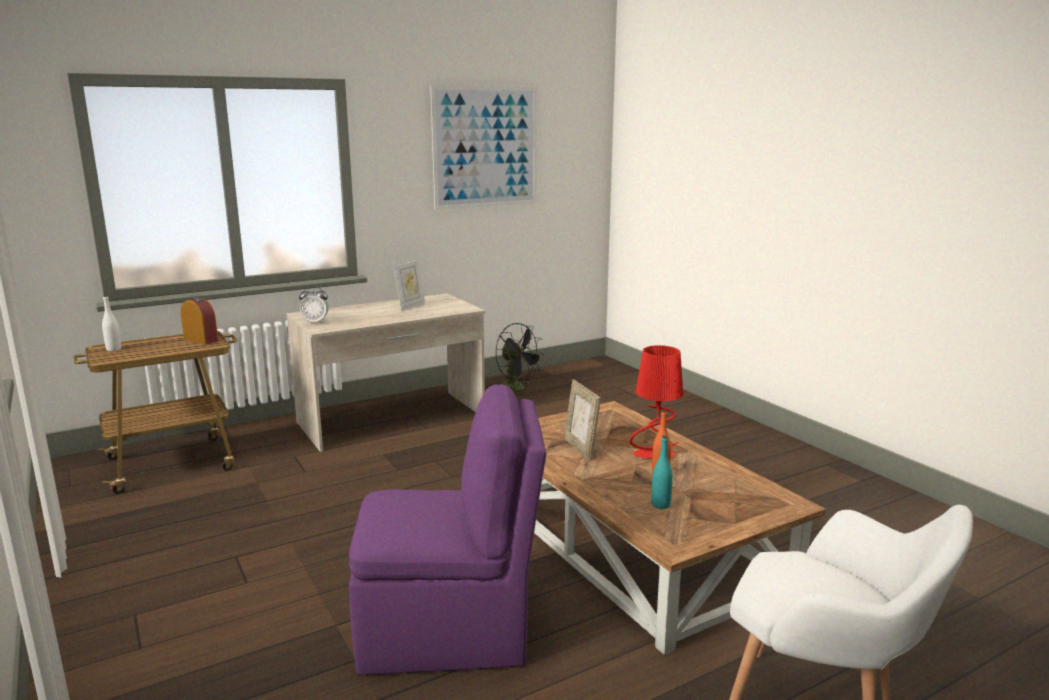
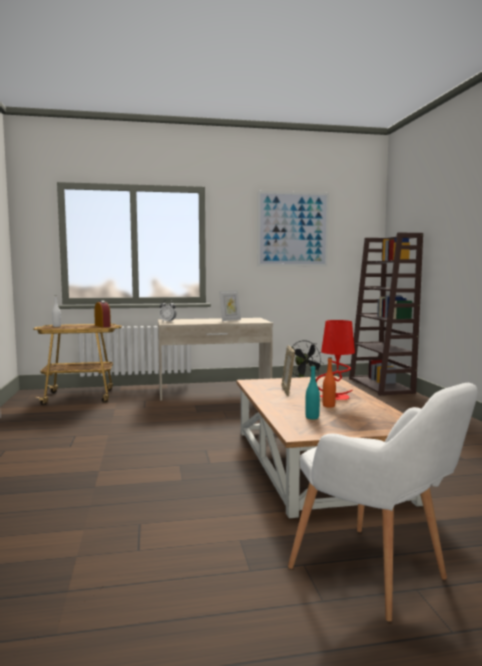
camera: 20 degrees right, 10 degrees down
(449, 631) = (159, 483): purple chair -> none
(621, 377) = (381, 386): none -> brown bookcase

